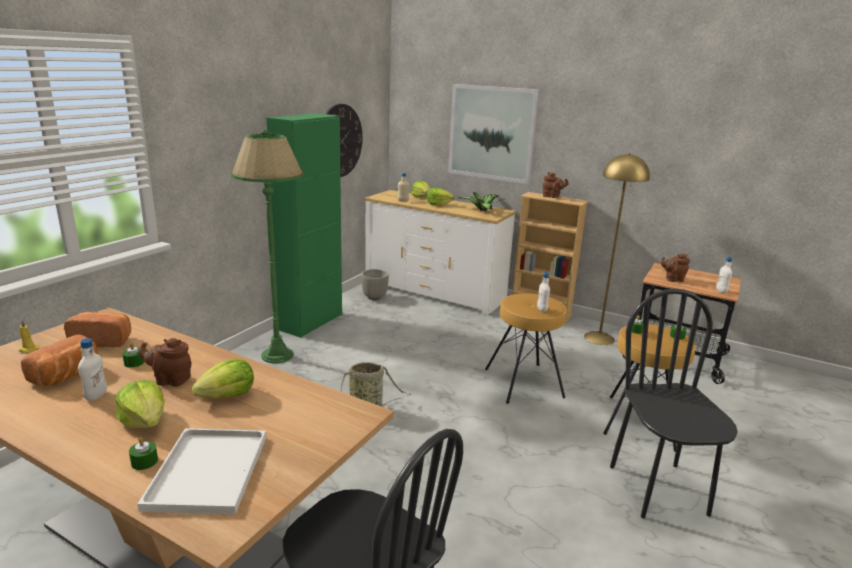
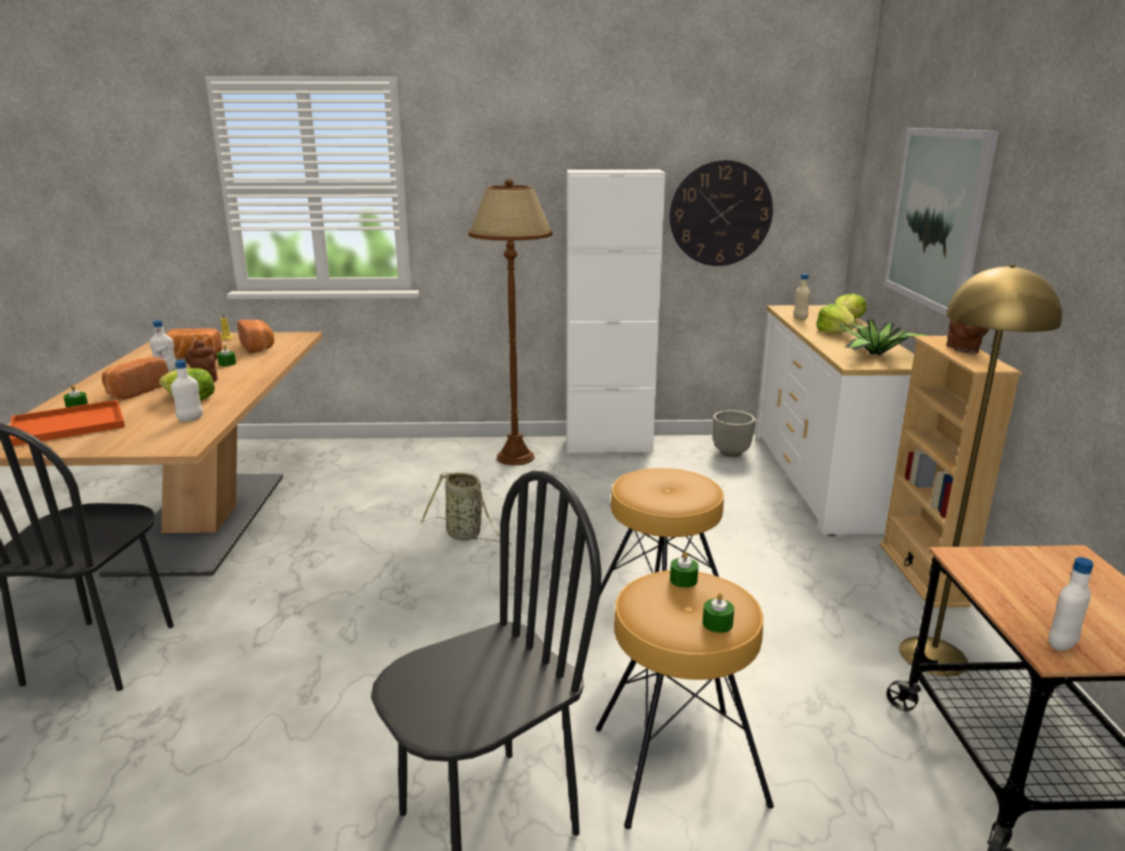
camera: 60 degrees right, 0 degrees up
(145, 421) = (135, 391): lettuce -> bread
(209, 472) = (66, 425): white tray -> orange tray
(277, 355) = (516, 457): green floor lamp -> brown floor lamp
(311, 322) = (608, 446): green cabinet -> white cabinet
(542, 309) = (650, 496): white bottle -> white bottle (190, 419)
(673, 279) = (1013, 577): brown teapot -> none

